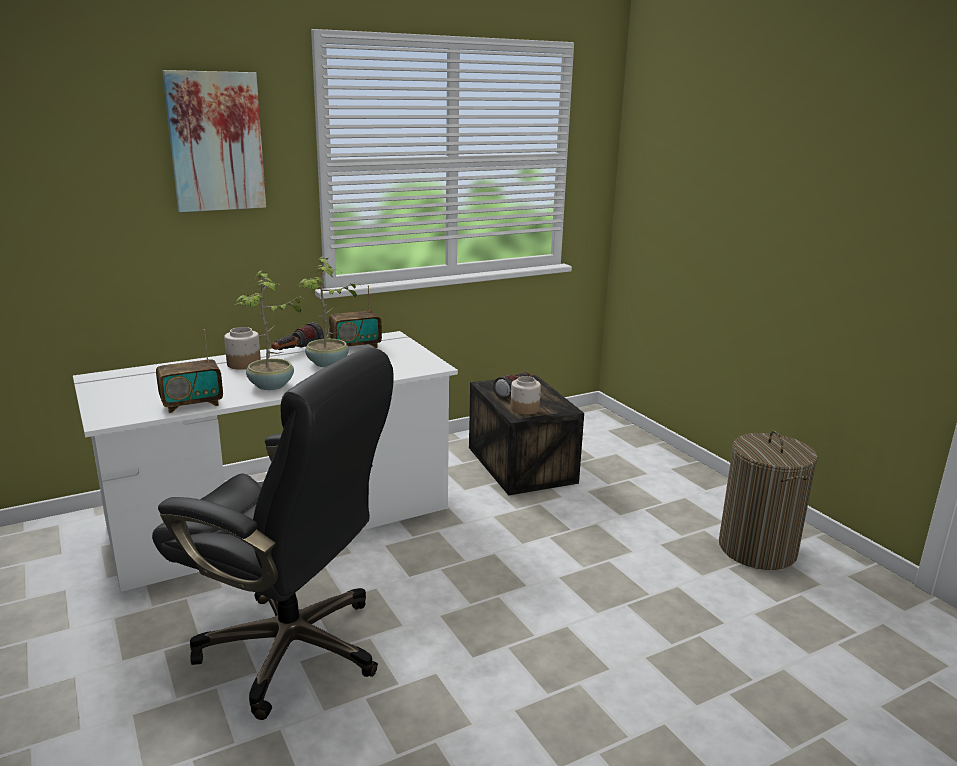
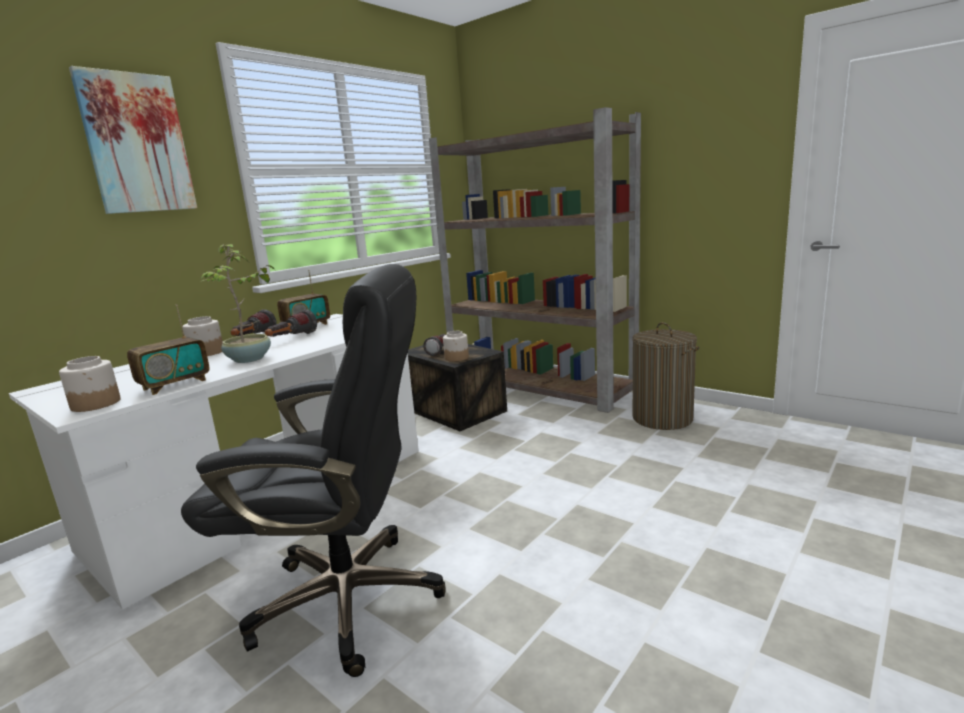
camera: 20 degrees left, 5 degrees down
(124, 411) = (96, 404): none -> jar
(327, 363) = (291, 339): potted plant -> flashlight
(643, 457) = (539, 385): none -> brown bookcase

